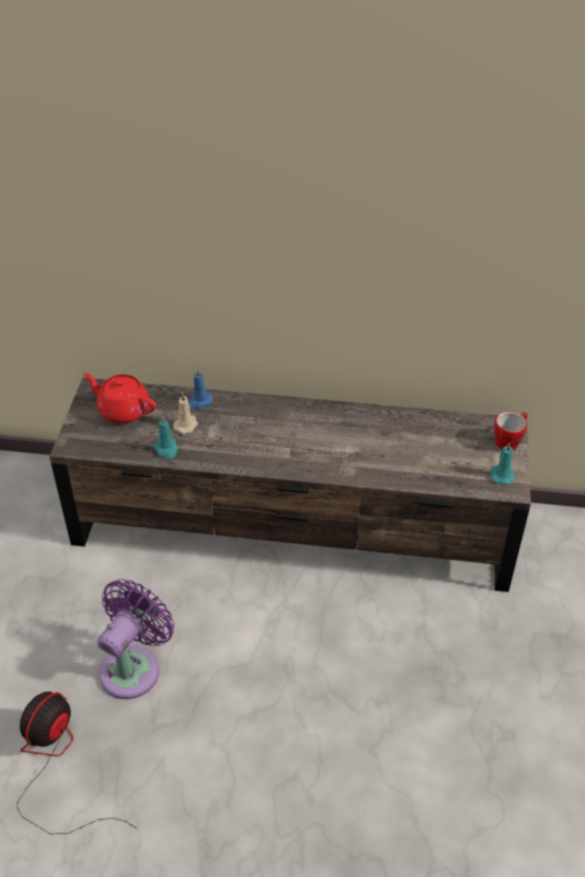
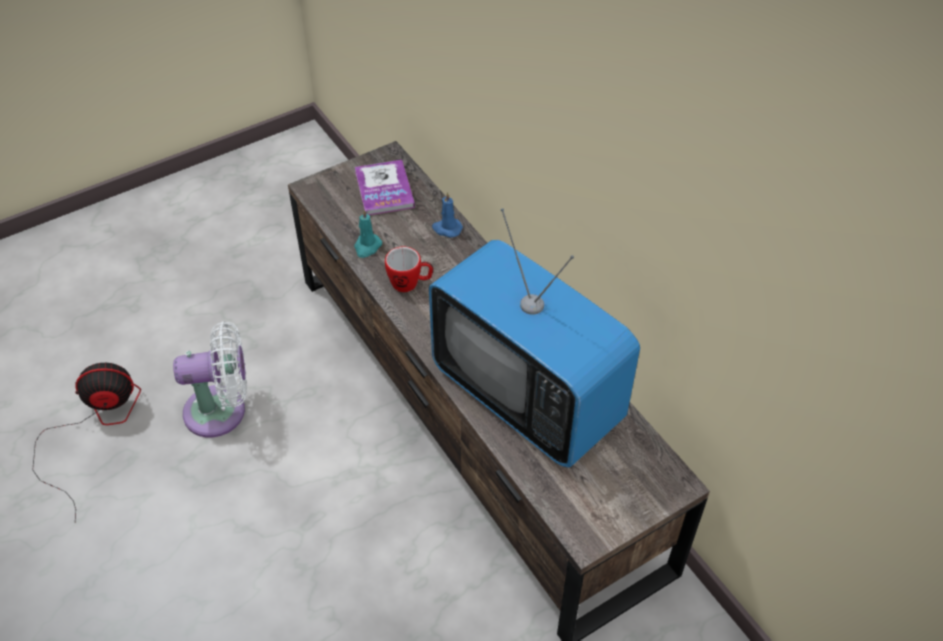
camera: 50 degrees right, 5 degrees up
(123, 410) = (384, 189): red teapot -> book
(134, 667) = (222, 411): purple fan -> white fan
(186, 425) = (409, 239): beige candle -> none
(383, 449) = (527, 396): none -> television
(502, 474) = (597, 517): turquoise candle -> none
(510, 441) = (655, 495): mug -> mug (410, 283)

